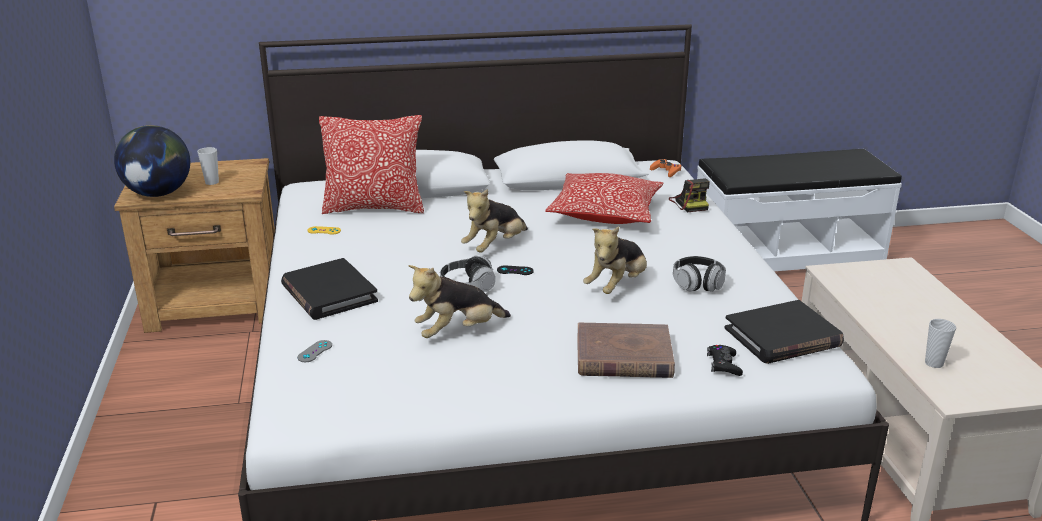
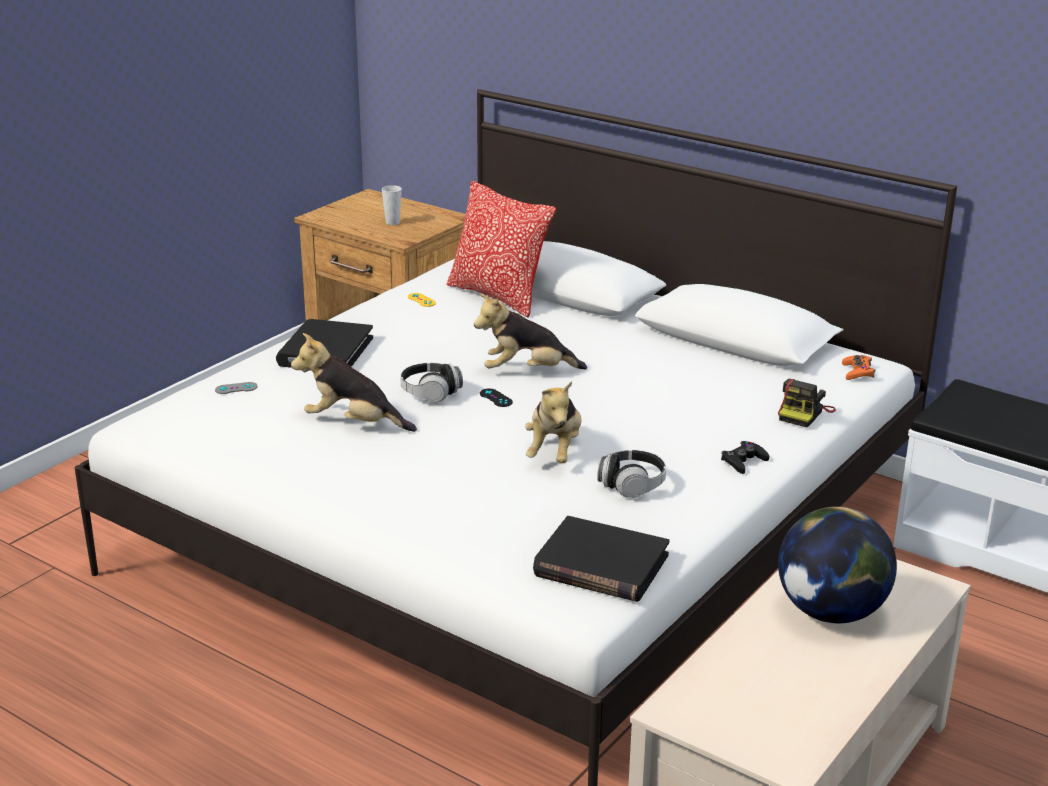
camera: 45 degrees right, 0 degrees up
(158, 194) = (339, 219): globe -> globe (831, 612)
(605, 213) = (692, 386): pillow -> none
(617, 286) = (554, 451): plush toy -> plush toy turned 75 degrees counterclockwise
(623, 356) = (431, 505): brown book -> none
(723, 365) = (494, 555): black game controller -> black game controller (743, 461)
(934, 363) = (728, 676): cup -> none

